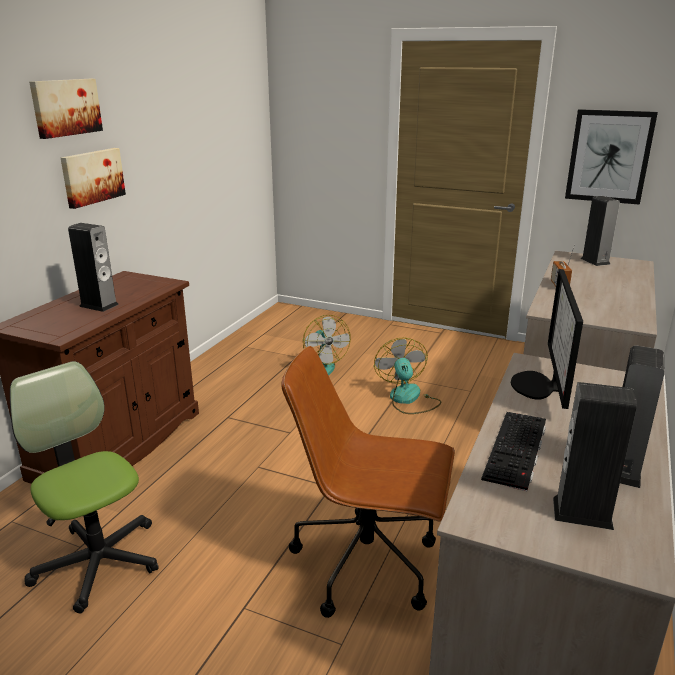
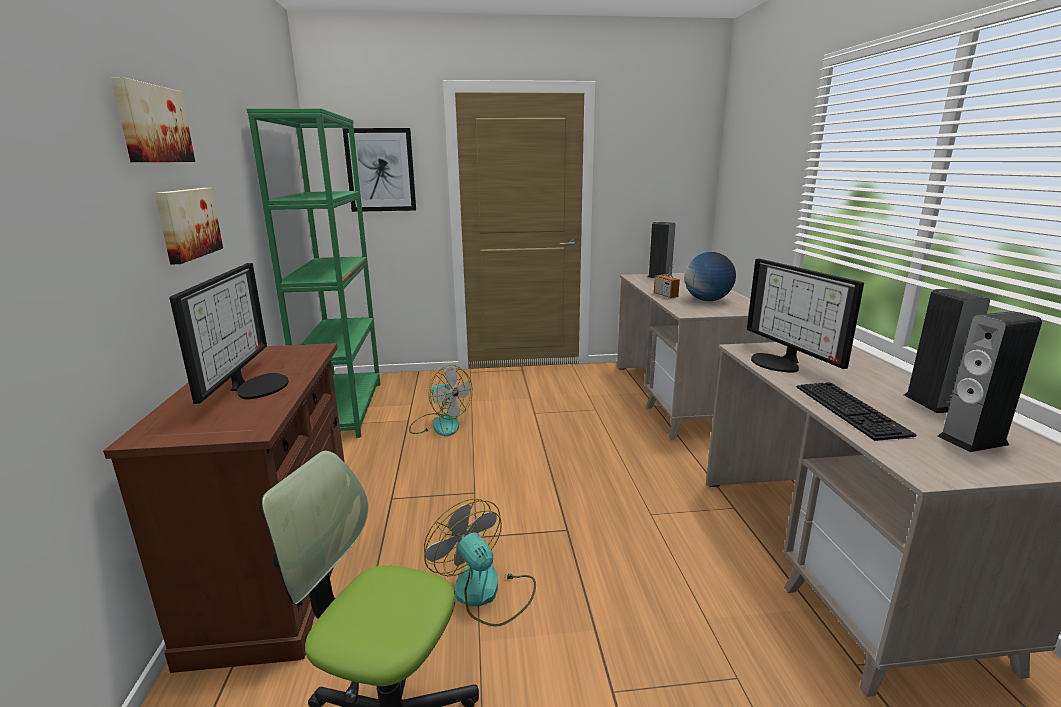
camera: 30 degrees left, 5 degrees down
(99, 305) = (255, 386): speaker -> monitor
(258, 334) = (345, 409): none -> green bookcase
(368, 563) = (675, 587): brown office chair -> none
(408, 399) = (552, 430): fan -> fan (485, 593)
(596, 300) = (707, 300): none -> globe
(609, 156) = (647, 191): picture -> picture (380, 170)

